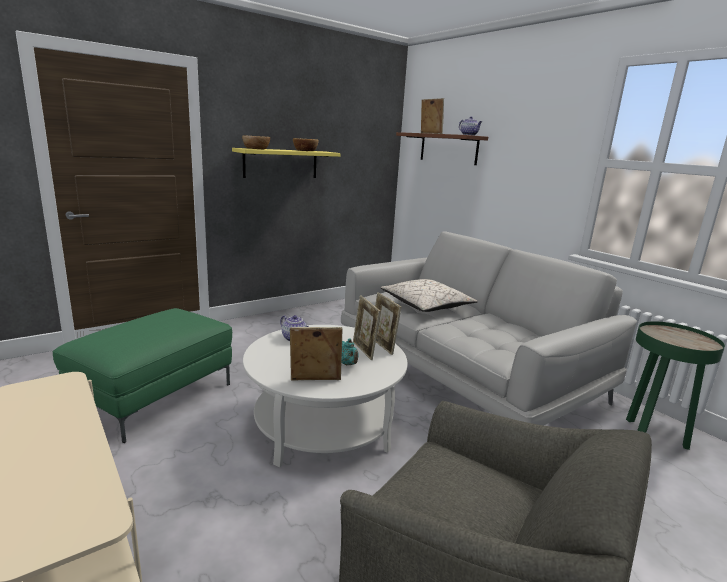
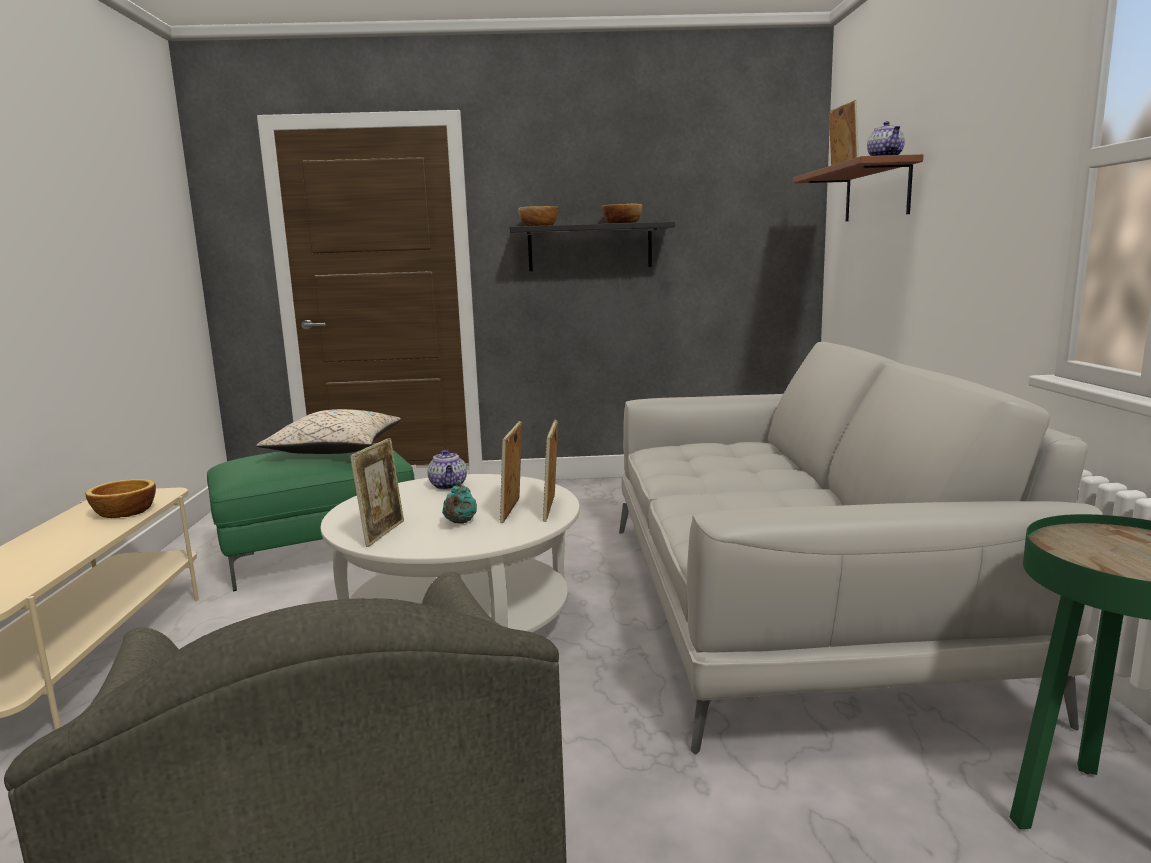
camera: 35 degrees right, 5 degrees down
(62, 405) = (123, 512): none -> bowl
(281, 163) = (590, 247): yellow shelf -> black shelf
(315, 381) = (383, 533): picture frame -> picture frame turned 75 degrees clockwise
(426, 306) = (719, 467): beige pillow -> beige pillow (336, 450)

